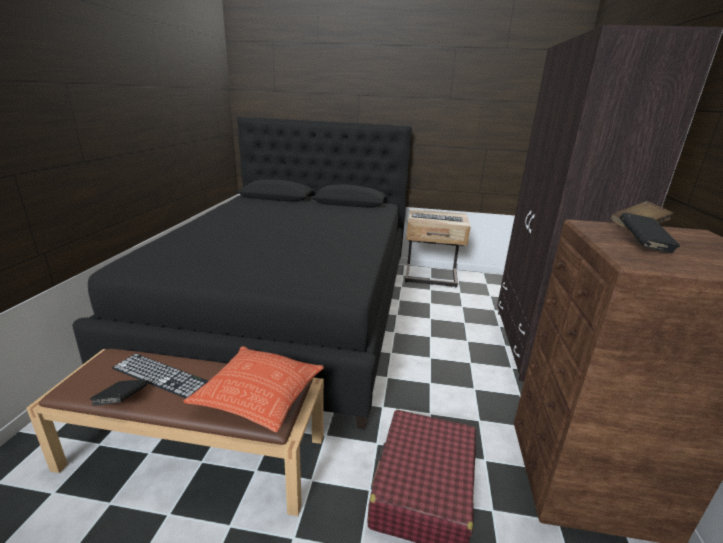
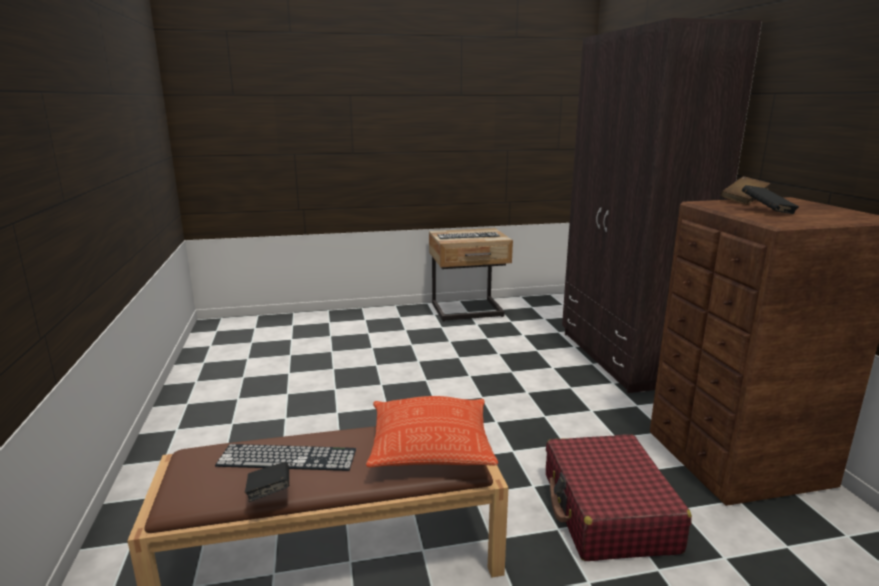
camera: 20 degrees left, 5 degrees down
(290, 310) = (325, 378): black bed -> none

